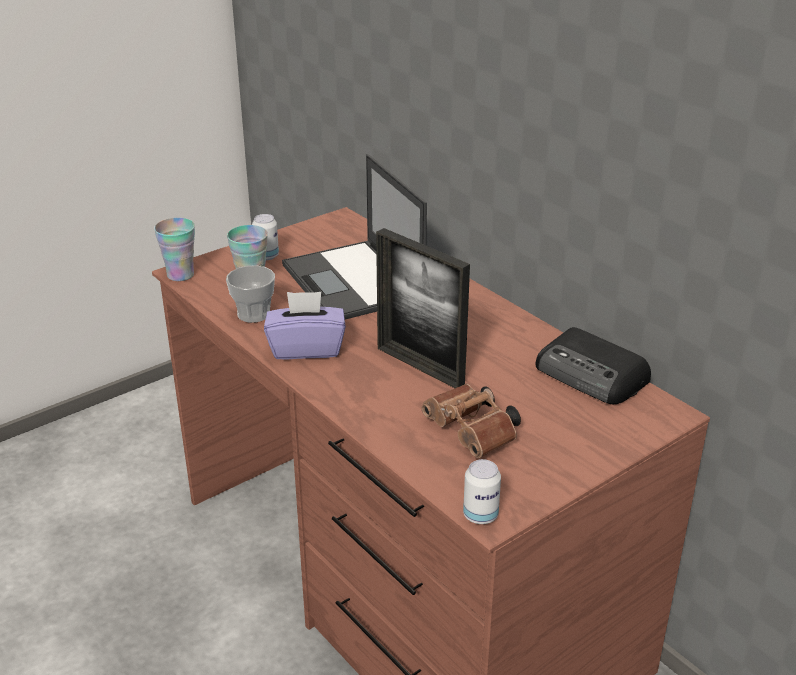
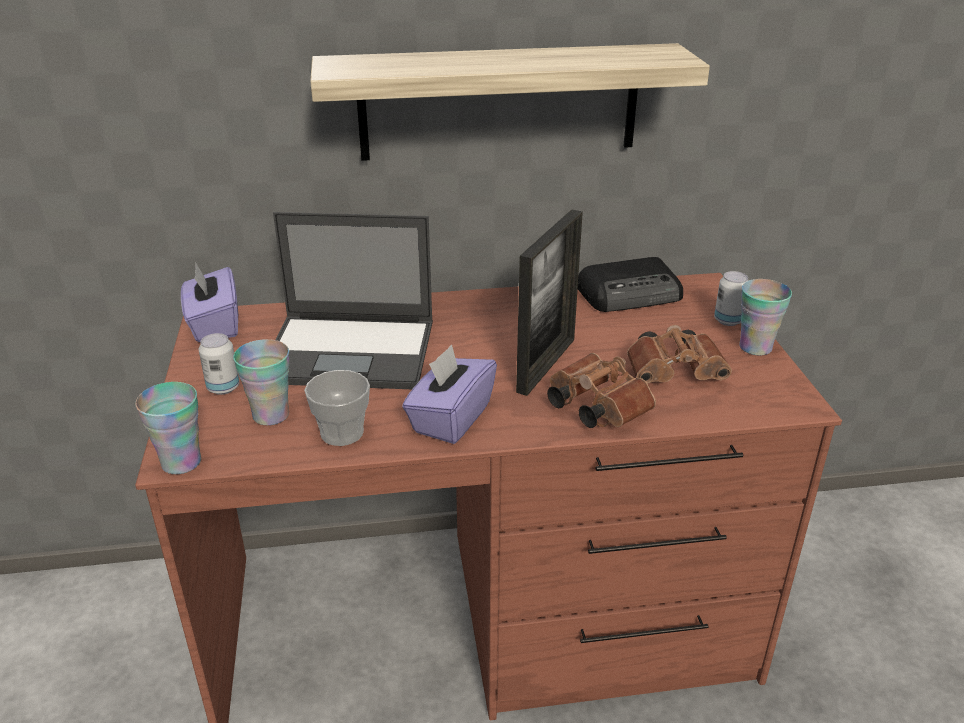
camera: 60 degrees left, 0 degrees up
(336, 223) = (214, 325): none -> purple tissue box
(379, 405) = (594, 407): none -> brown binoculars
(420, 366) = (546, 365): picture frame -> picture frame turned 45 degrees counterclockwise
(480, 515) = (796, 408): can -> can (728, 321)
(545, 136) = (499, 102): none -> shelf
(570, 469) = (755, 347): none -> cup

